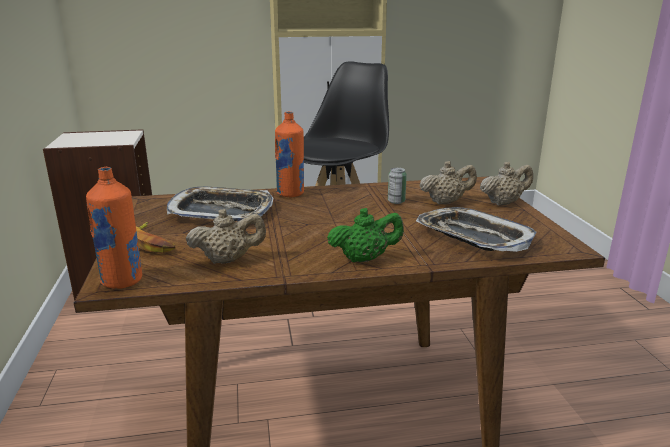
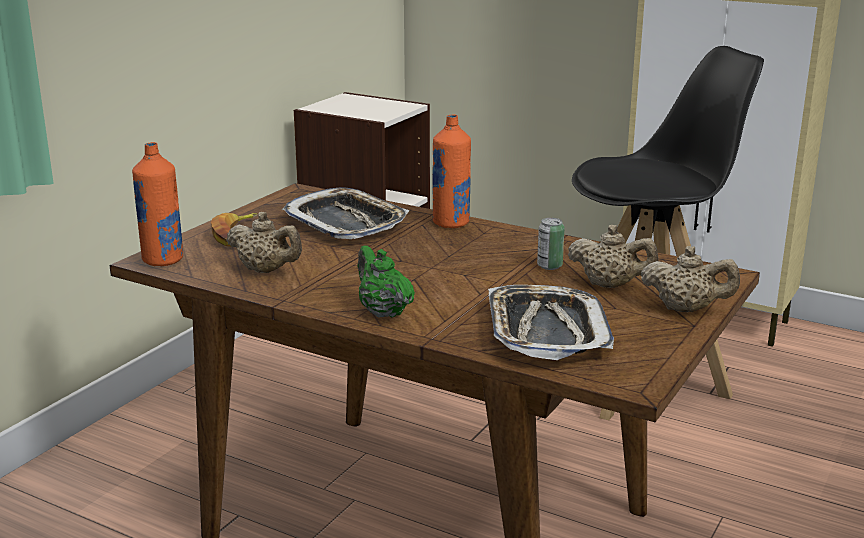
camera: 40 degrees right, 0 degrees up
(365, 259) = (383, 311): green teapot -> green teapot turned 150 degrees counterclockwise

